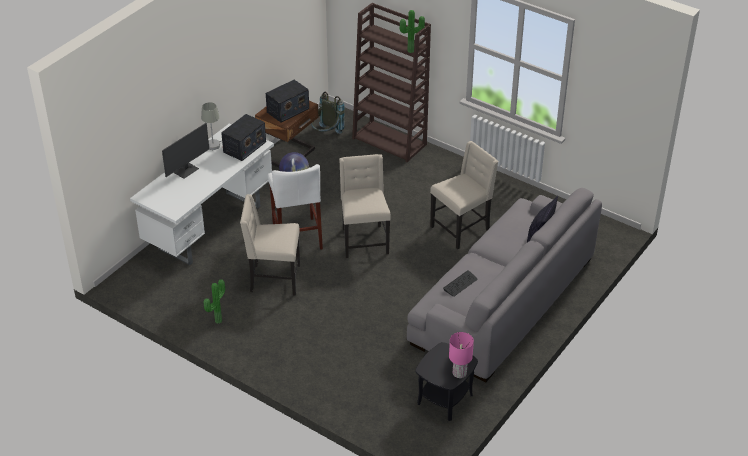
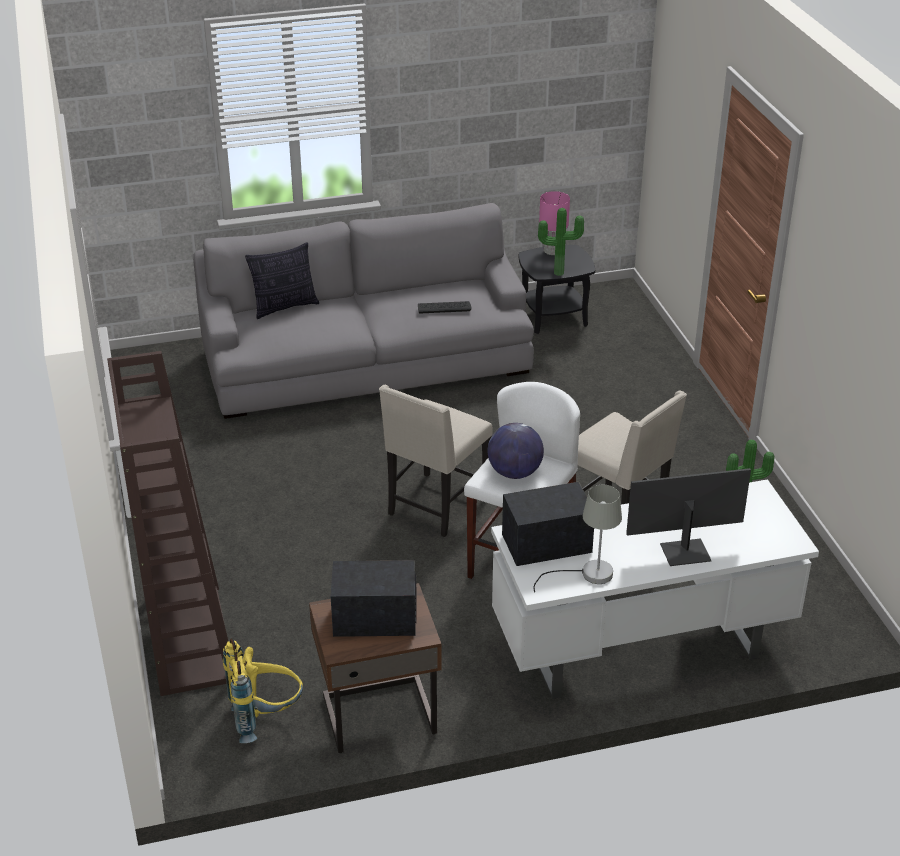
camera: 140 degrees left, 5 degrees down
(326, 134) = (266, 717): grey backpack -> yellow backpack
(411, 51) = (160, 405): potted plant -> potted plant (558, 272)
(461, 229) = (292, 455): beige chair -> none

